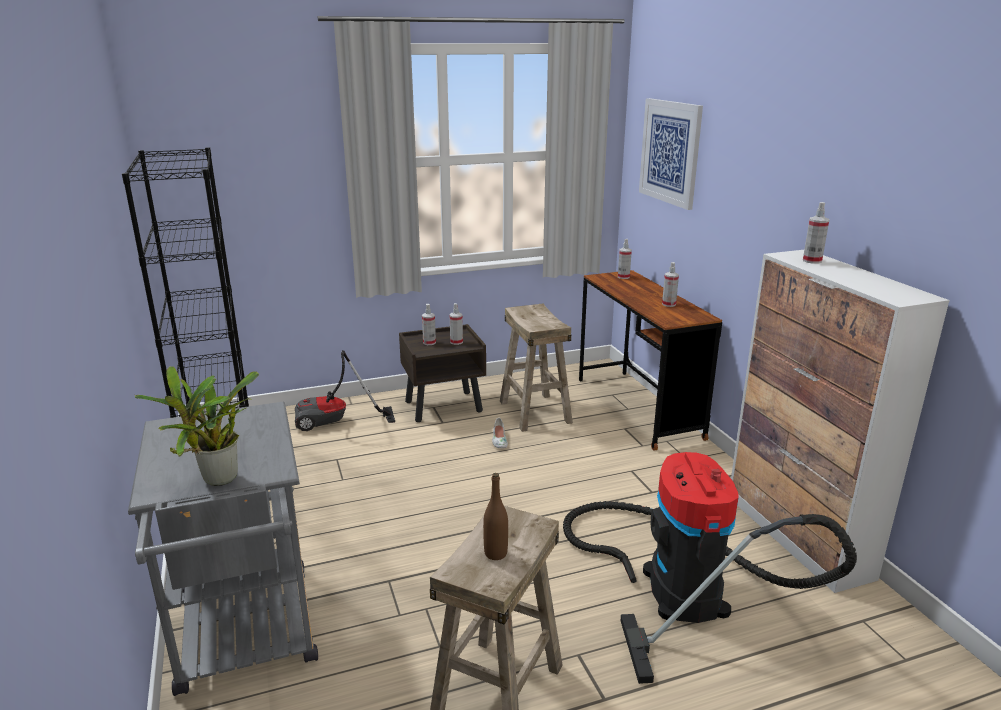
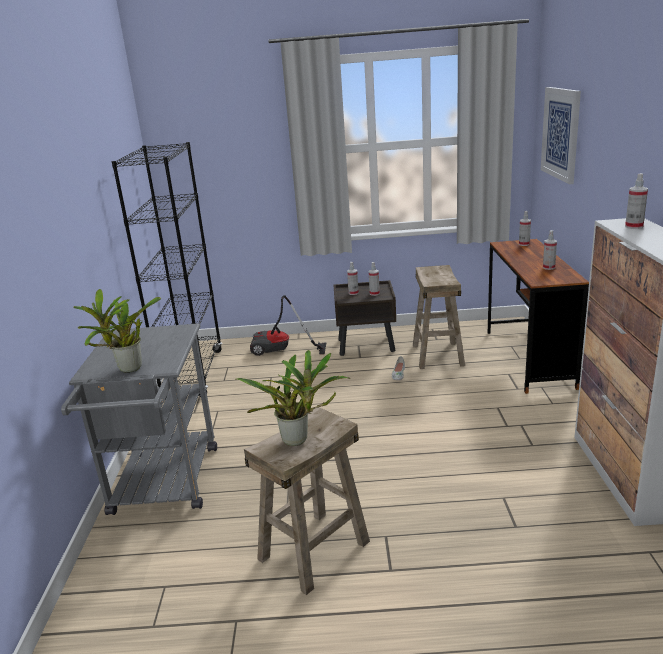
camera: 20 degrees right, 0 degrees up
(495, 553) = (299, 440): brown bottle -> potted plant
(678, 584) = (493, 499): vacuum cleaner -> none

